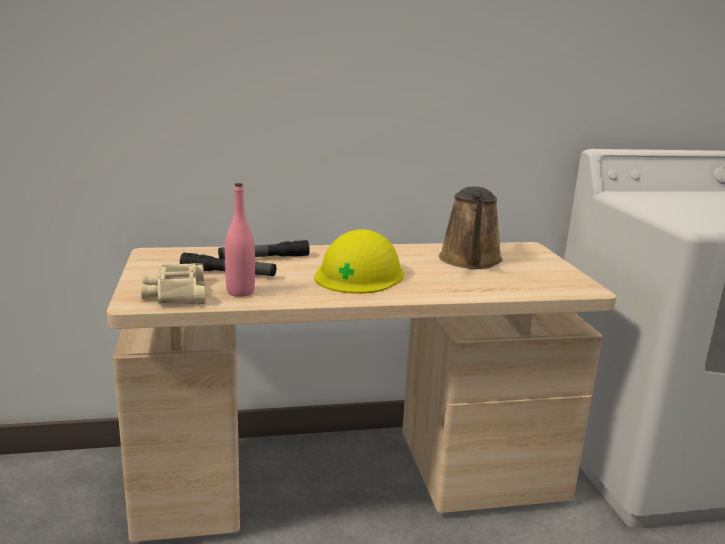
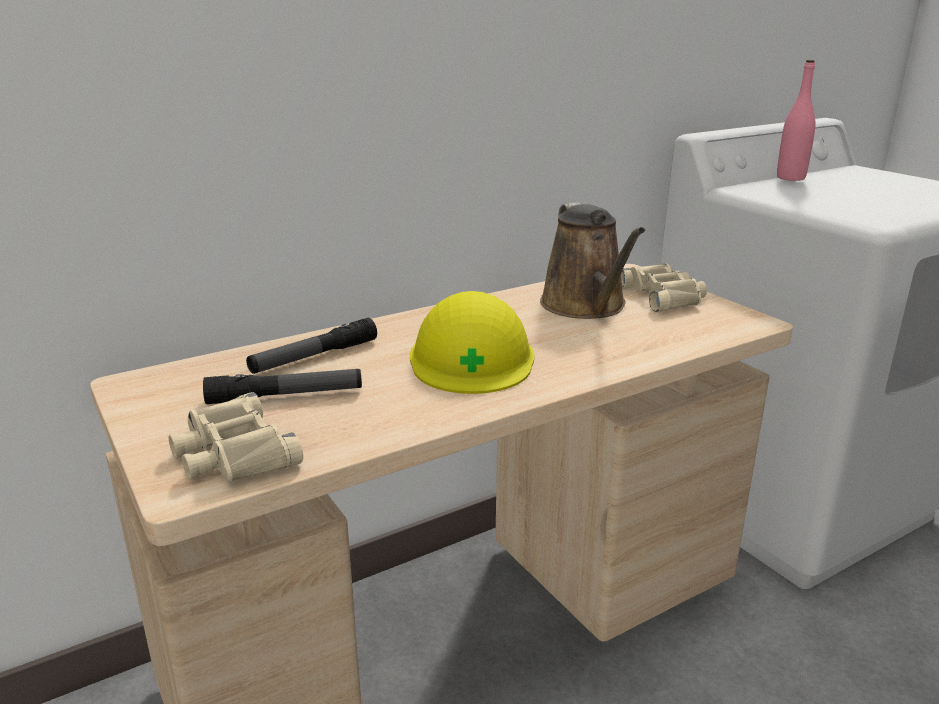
camera: 20 degrees left, 5 degrees up
(240, 292) = (334, 427): pink bottle -> pink bottle (790, 178)
(536, 264) = (663, 296): none -> beige binoculars

